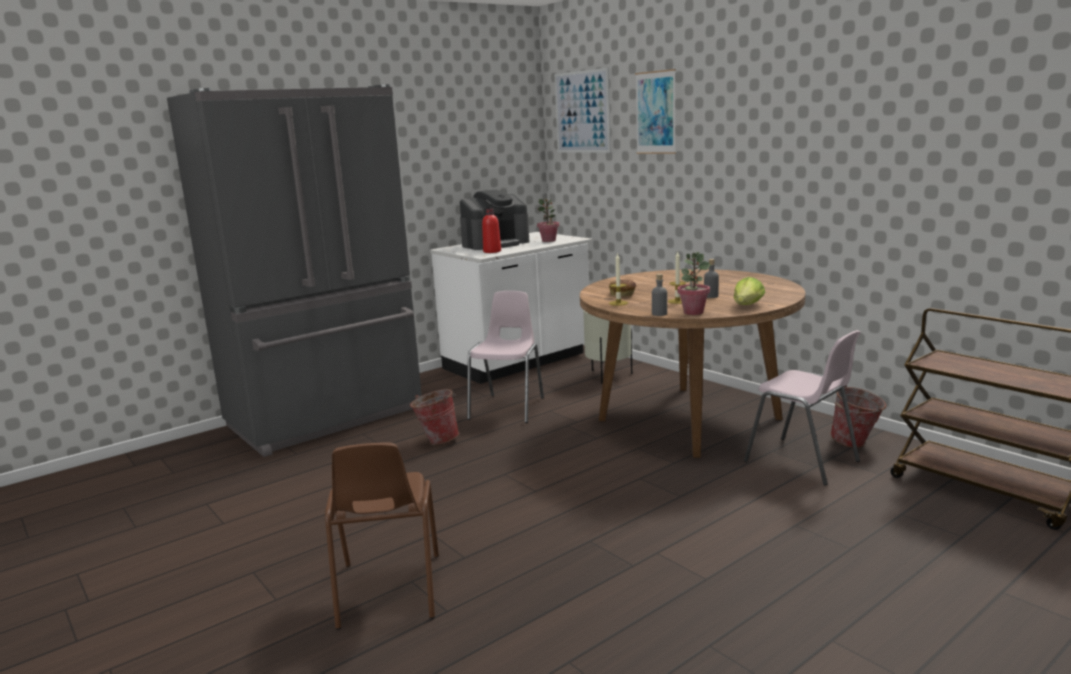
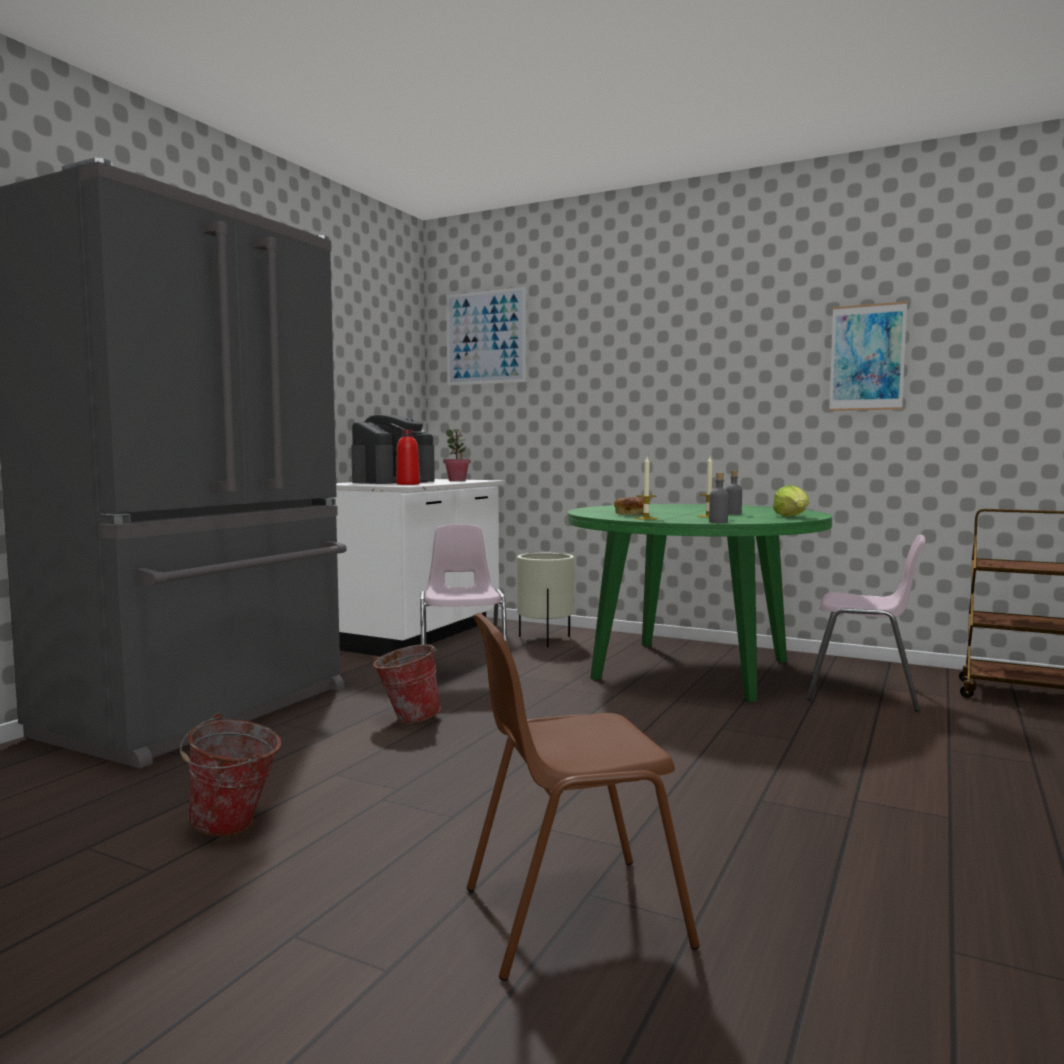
camera: 25 degrees left, 10 degrees down
(388, 591) = (571, 915): brown chair -> brown chair turned 105 degrees clockwise
(656, 112) = (591, 335): picture -> picture (867, 357)
(689, 419) = (692, 669): brown dining table -> green dining table
(693, 312) = (751, 520): potted plant -> none
(855, 445) = (887, 675): bucket -> bucket (234, 829)

